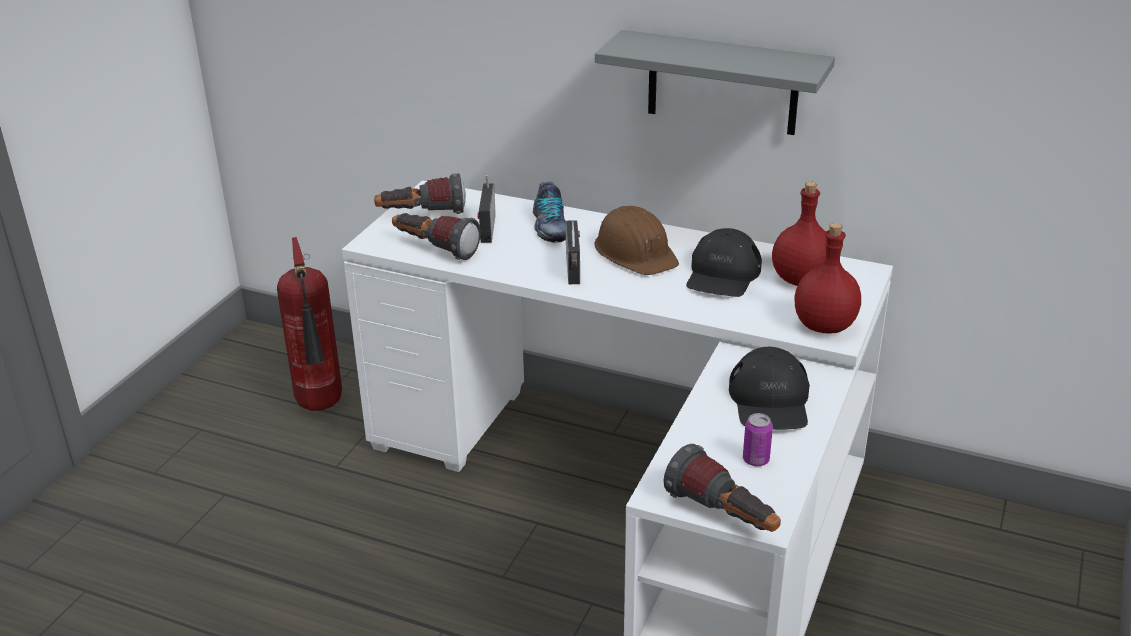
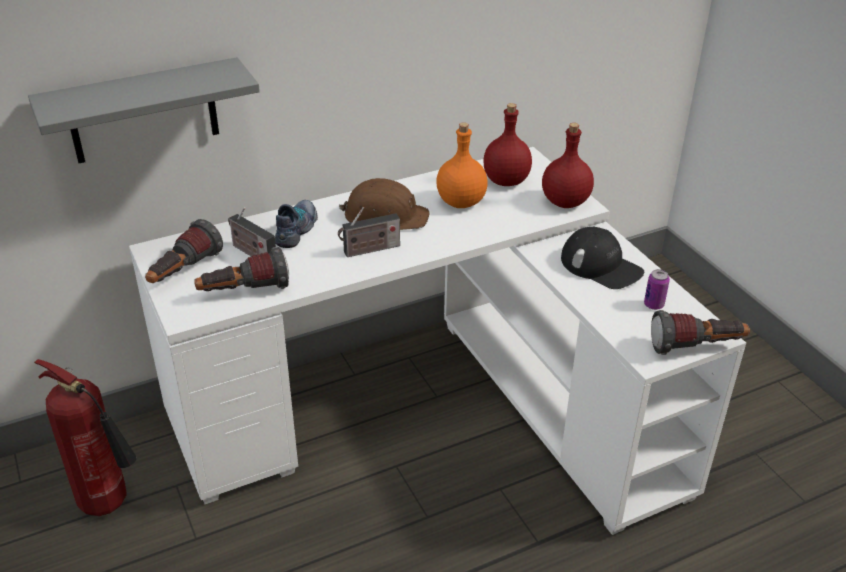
camera: 50 degrees left, 5 degrees up
(550, 227) = (297, 229): shoe -> shoe turned 105 degrees counterclockwise
(574, 270) = (369, 250): radio -> radio turned 120 degrees clockwise
(722, 83) = (400, 53): grey shelf -> grey shelf (143, 112)
(722, 275) = (461, 202): black cap -> orange bottle

